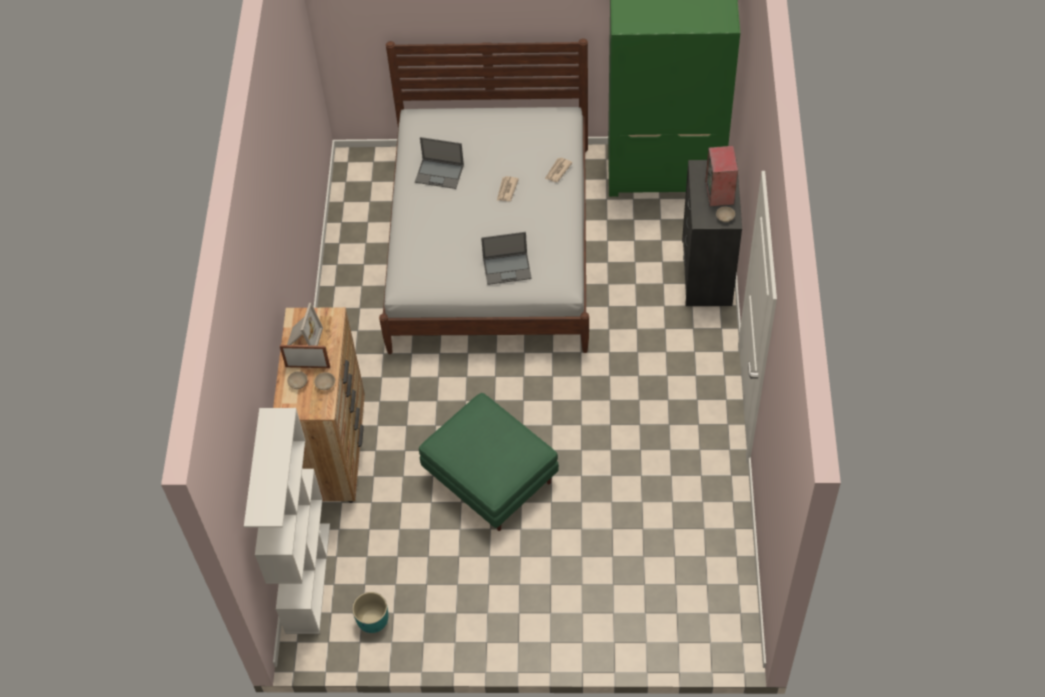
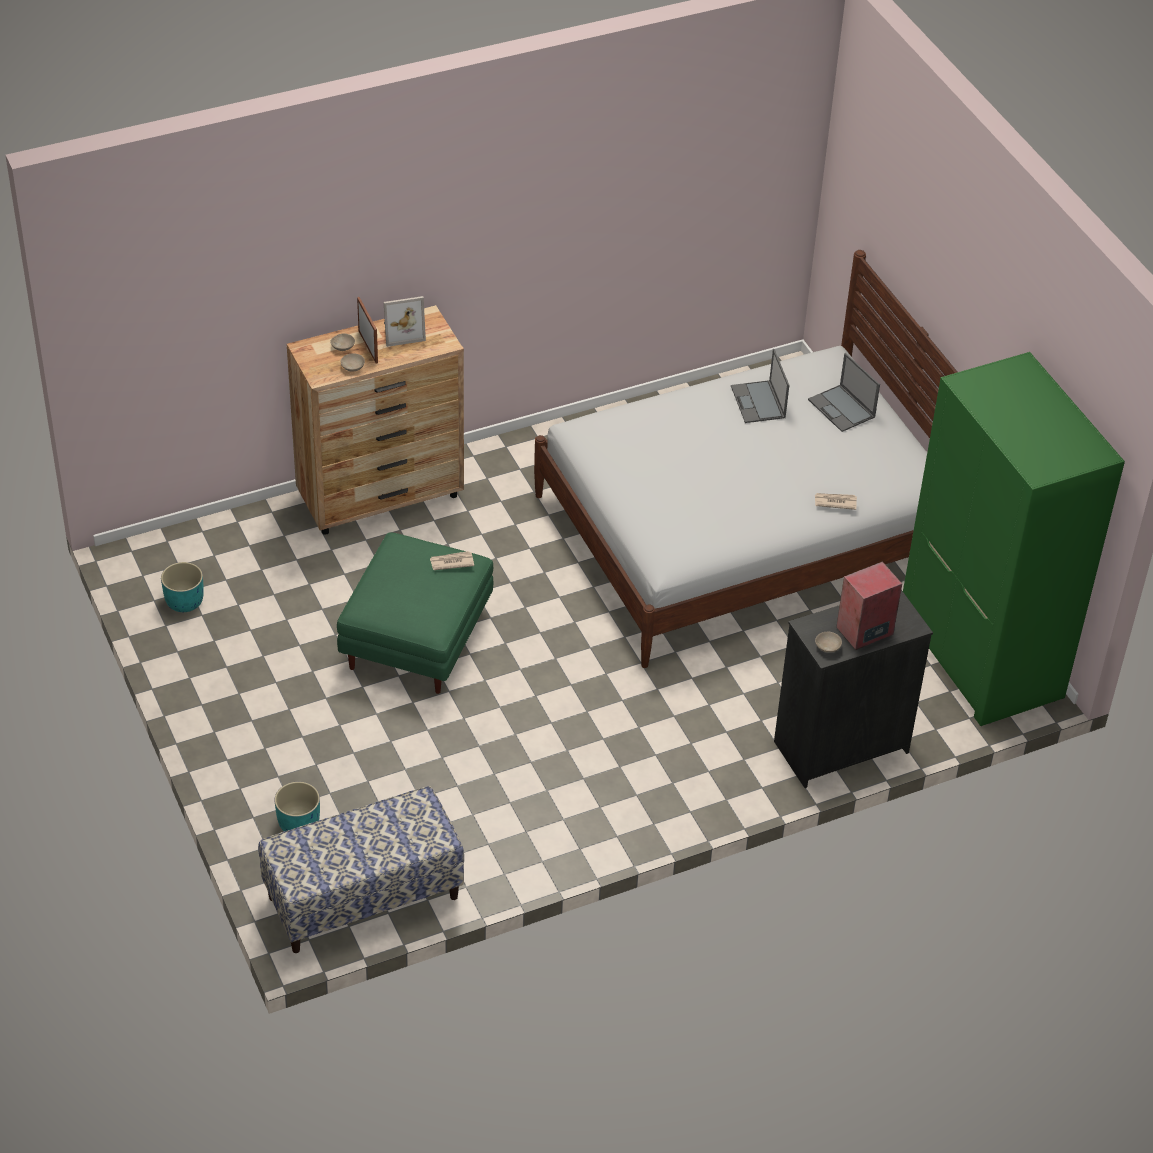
camera: 60 degrees right, 10 degrees down
(307, 577) = (212, 531): white bookcase -> none
(506, 190) = (773, 466): newspaper -> newspaper (451, 562)
(507, 268) = (656, 504): laptop -> laptop (842, 409)
(632, 614) = (298, 823): none -> turquoise planter
(719, 595) = (363, 898): none -> bench

